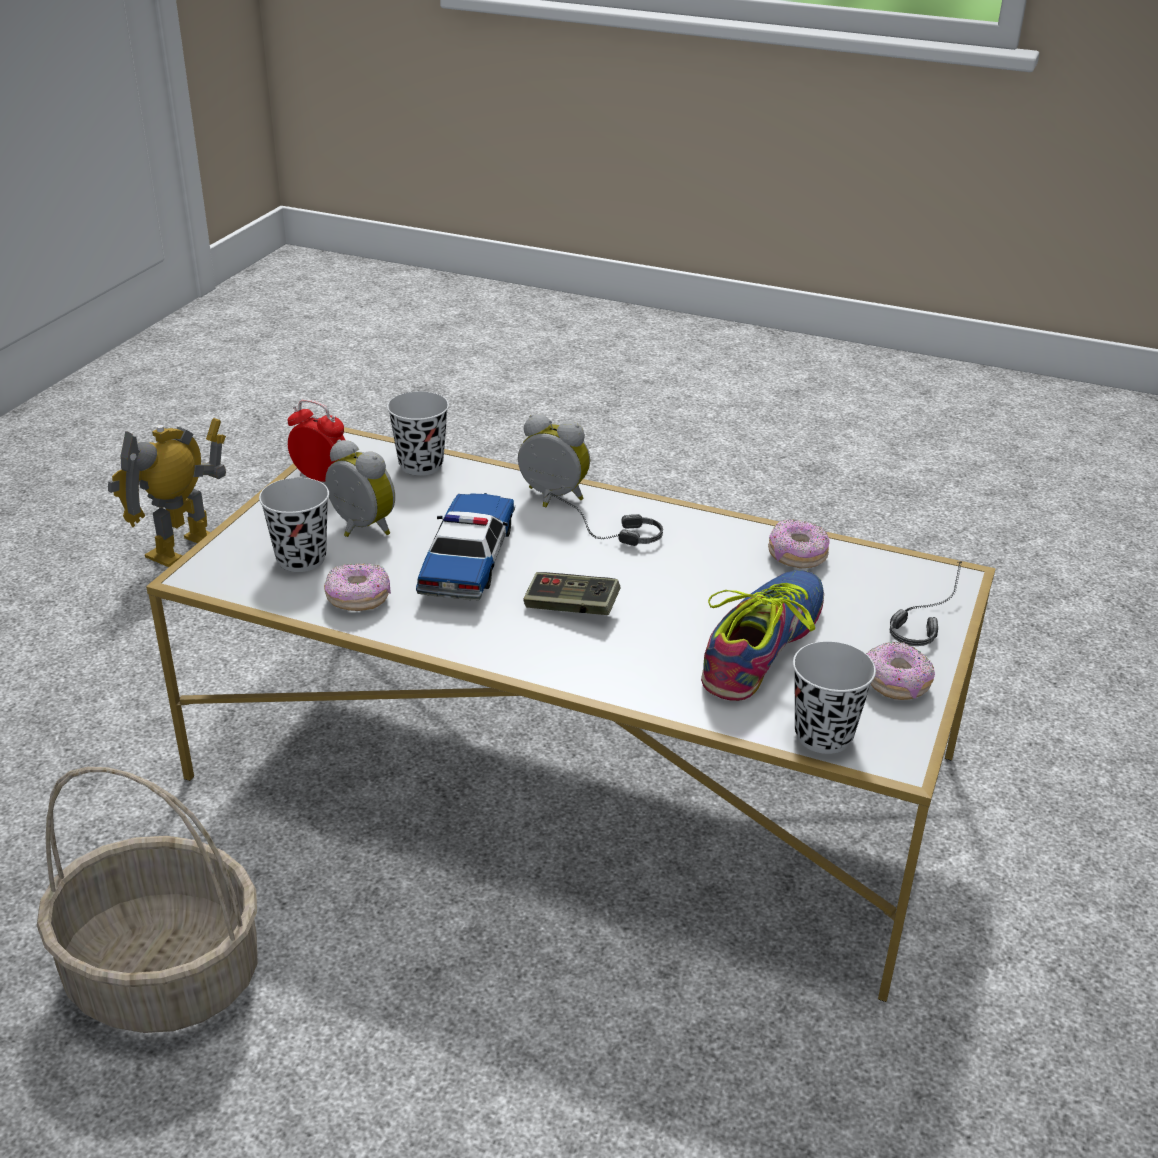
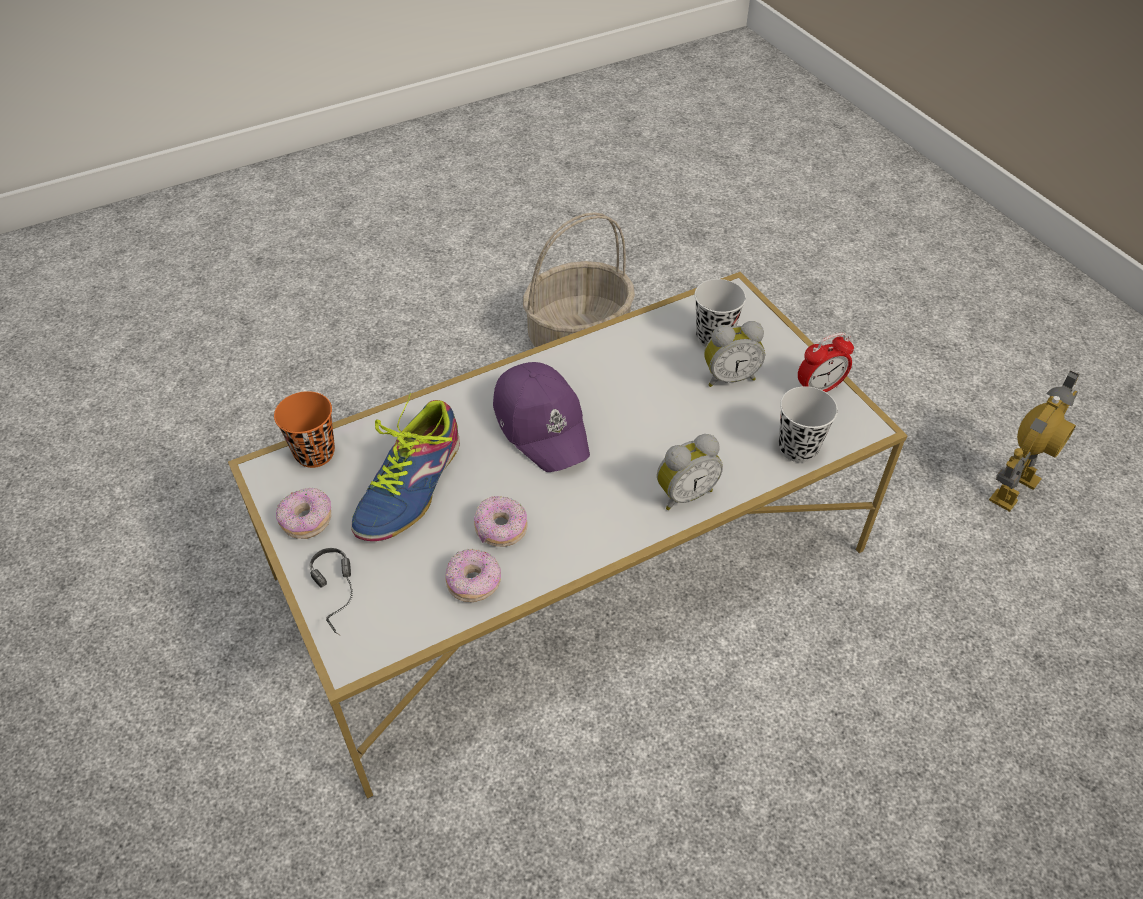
camera: 130 degrees right, 15 degrees up
(182, 548) = (1013, 488): toy robot -> toy robot turned 60 degrees clockwise
(358, 600) = (644, 341): donut -> donut (501, 529)
(468, 560) = (642, 407): toy car -> none
(571, 607) = (542, 424): game controller -> purple cap
(602, 533) = (610, 492): headphones -> none
(761, 646) = (410, 486): shoe -> shoe turned 45 degrees clockwise
(823, 735) = (315, 453): black cup -> orange cup

